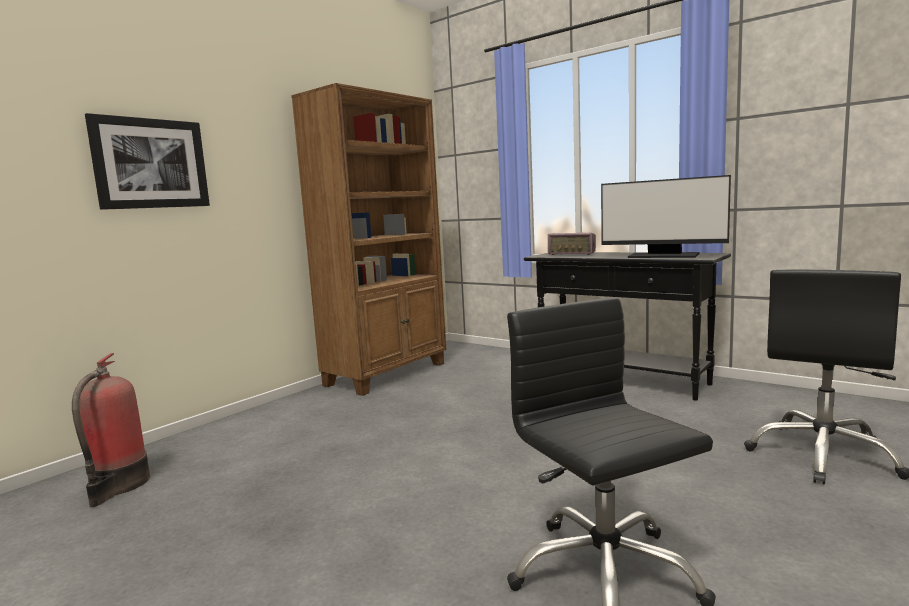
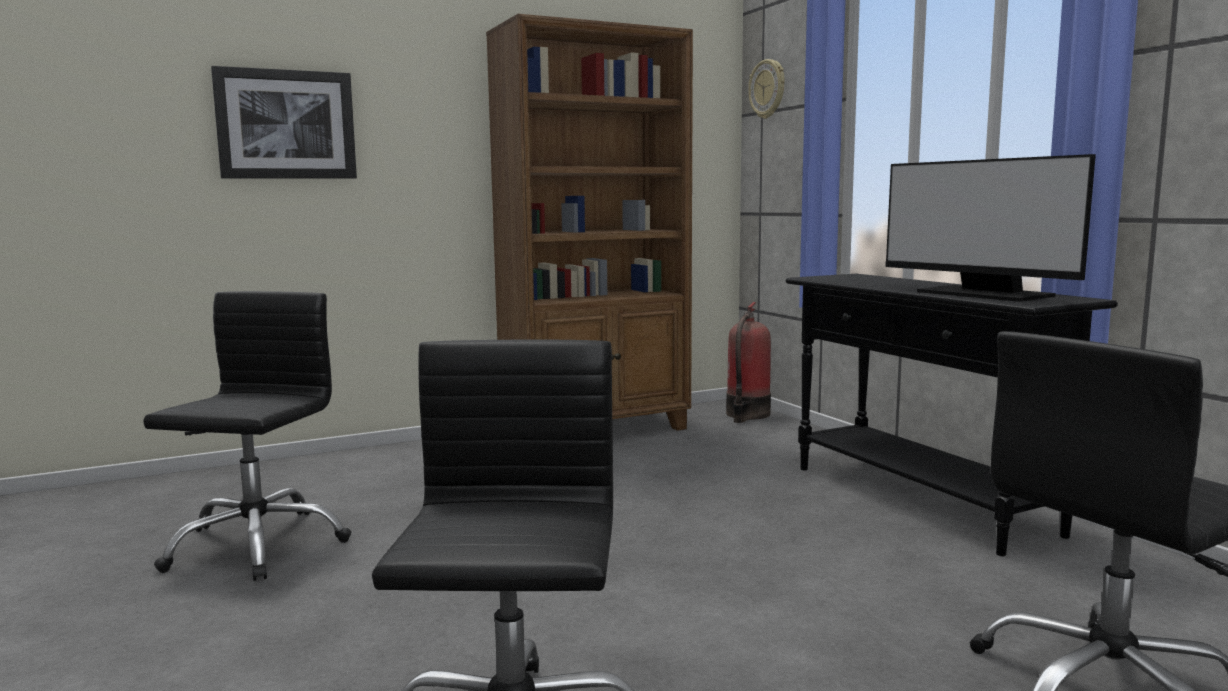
camera: 25 degrees right, 0 degrees up
(118, 486) = (185, 498): fire extinguisher -> fire extinguisher (747, 415)
(238, 504) = (256, 545): none -> black office chair
(460, 140) = (767, 89): none -> wall clock
(572, 254) = (865, 279): radio -> none

